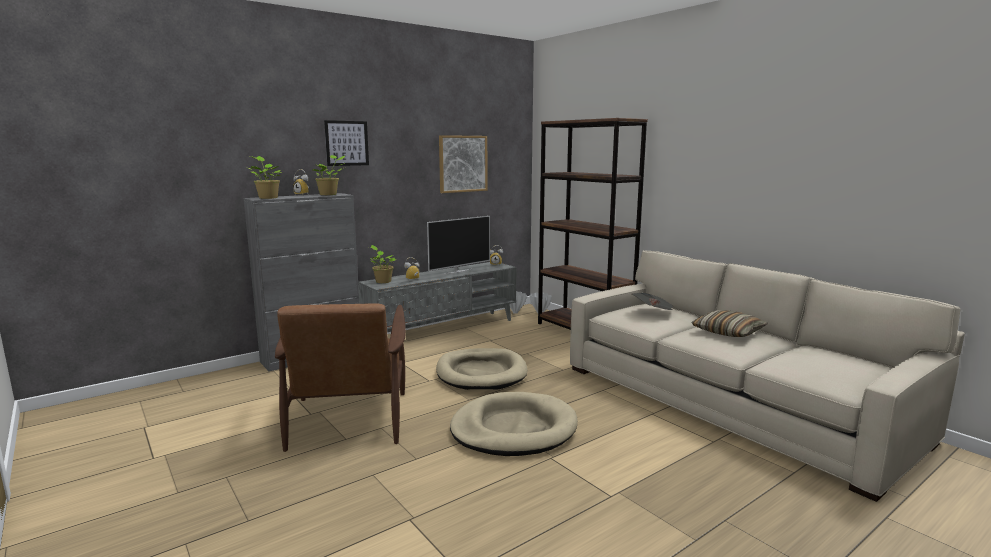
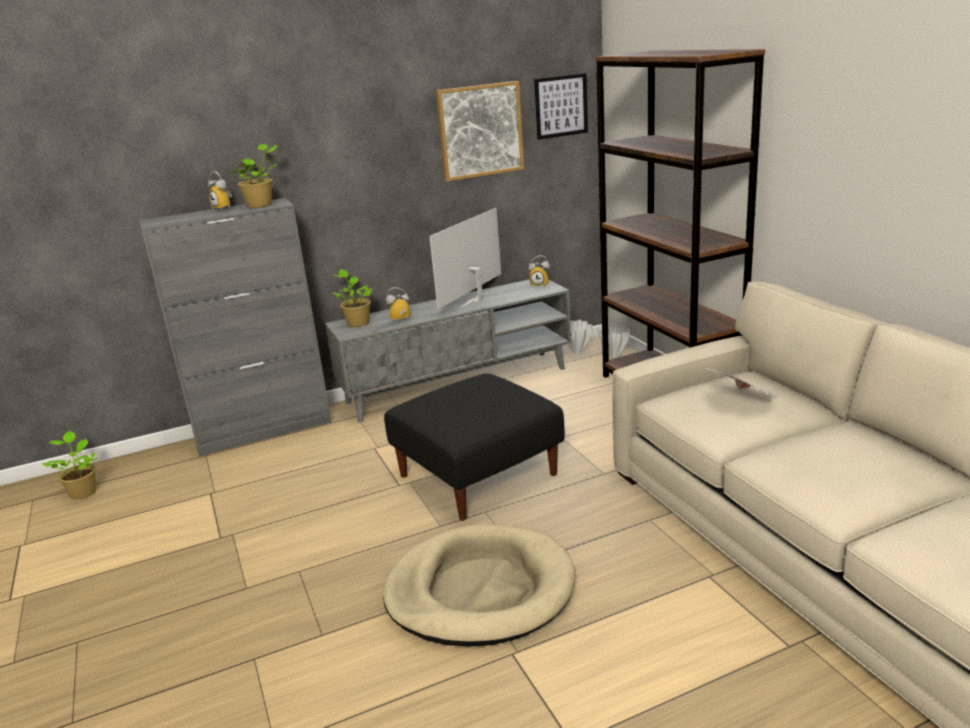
camera: 15 degrees right, 10 degrees up
(267, 198) = (169, 219): potted plant -> potted plant (83, 492)
(347, 143) = (286, 121): picture -> picture (561, 106)
(348, 417) = (265, 547): brown armchair -> none
(458, 271) = (476, 300): television -> television turned 150 degrees clockwise
(481, 373) = (478, 474): beige dog bed -> black ottoman
(728, 332) = (852, 454): pillow -> none

